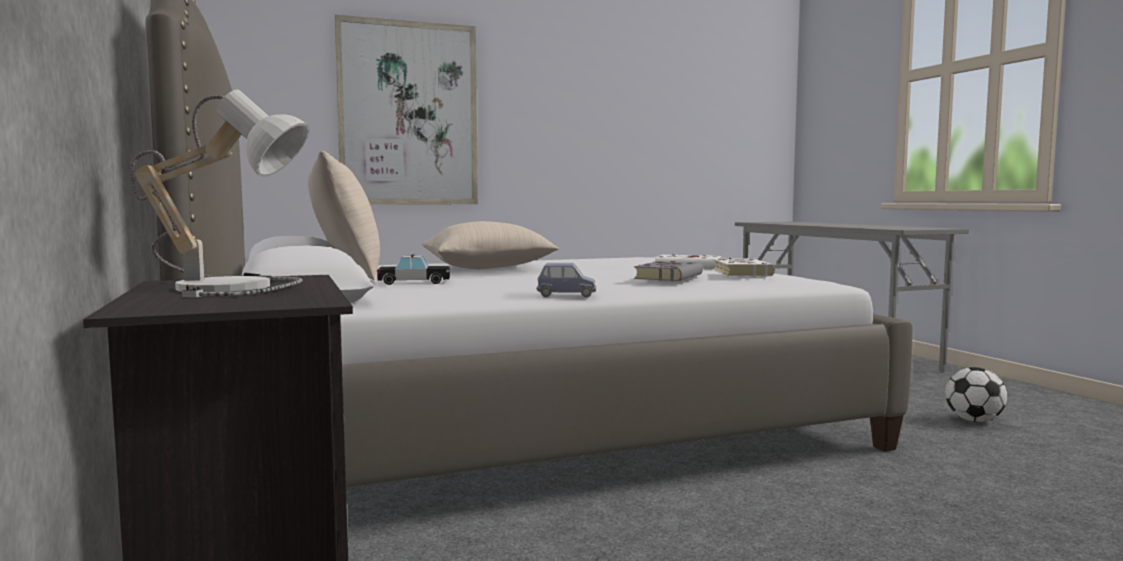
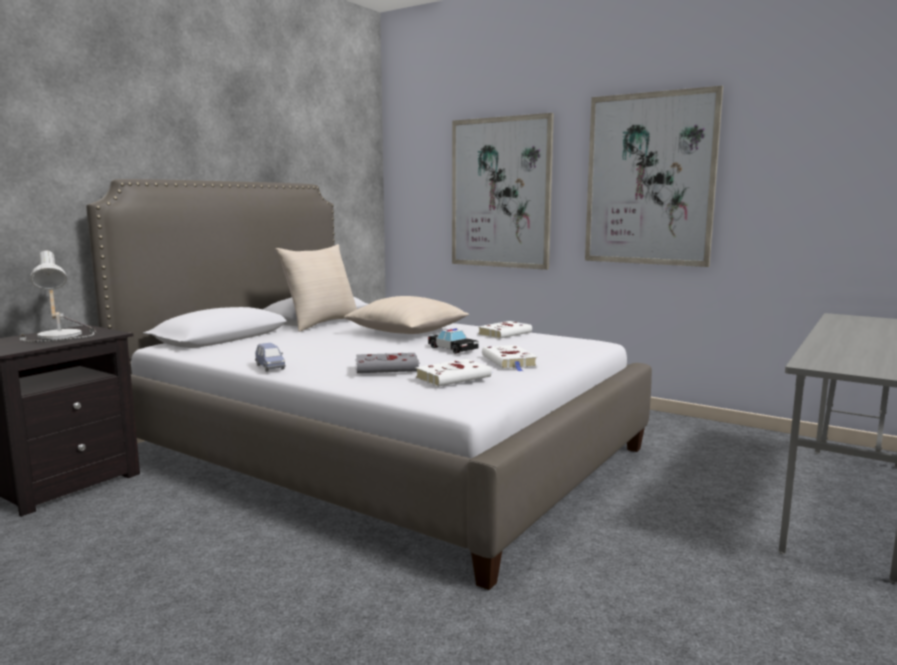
camera: 55 degrees right, 5 degrees up
(414, 282) = (300, 337): toy car -> toy car (452, 349)
(566, 260) = (505, 333): none -> white book
(578, 108) = (649, 179): none -> picture
(974, 420) = (670, 623): football -> none

